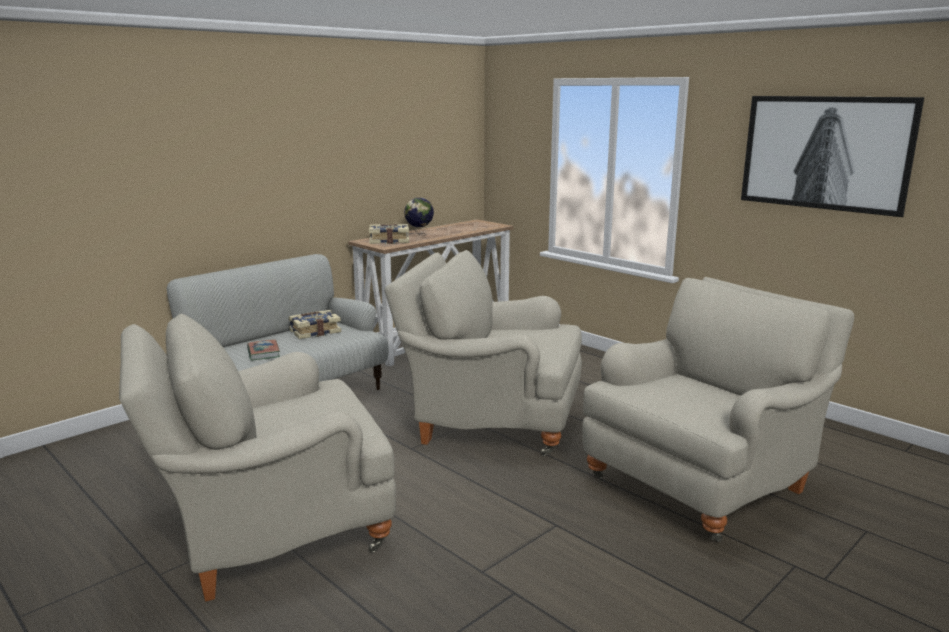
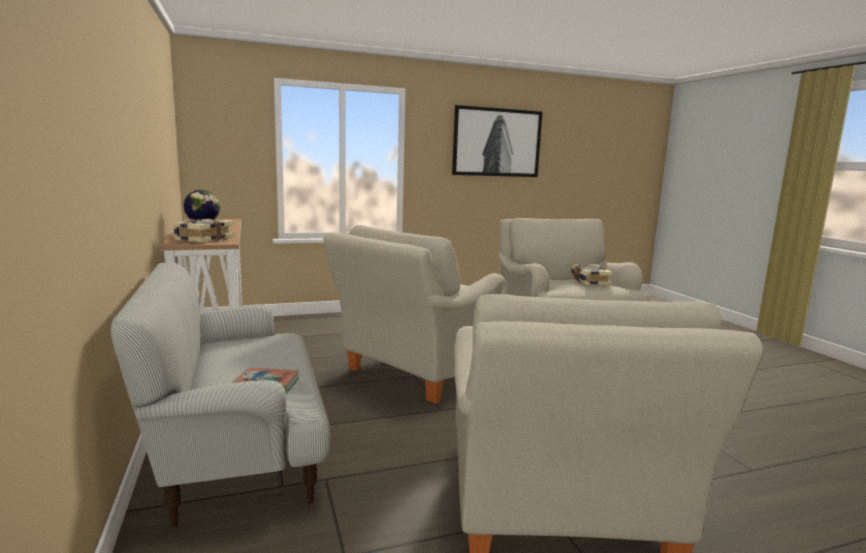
camera: 65 degrees left, 5 degrees down
(314, 332) = (238, 352): book -> book (589, 281)

